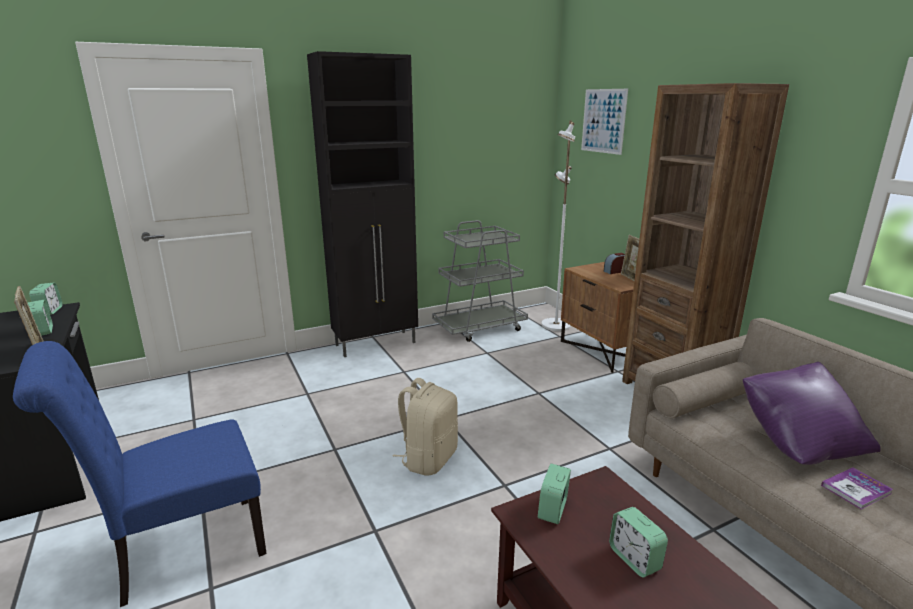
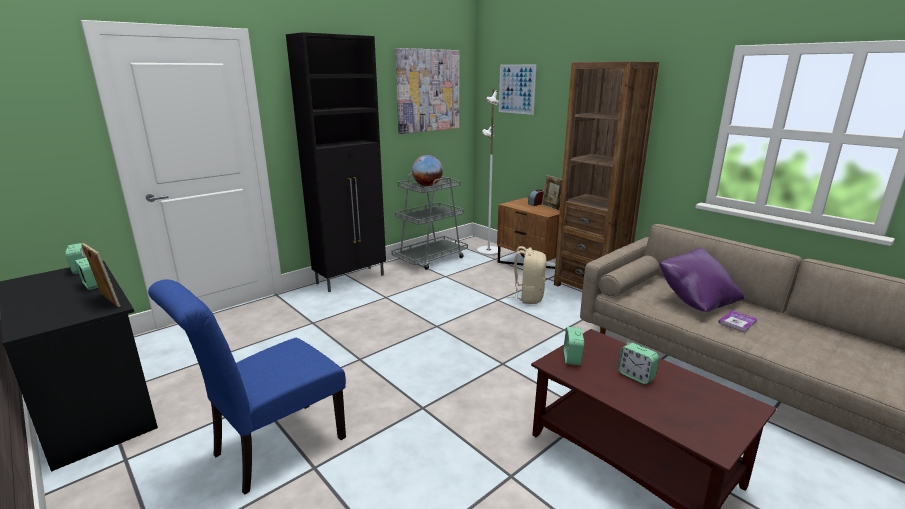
camera: 15 degrees left, 0 degrees up
(428, 459) = (438, 355): beige backpack -> beige backpack (528, 297)
(478, 239) = (427, 185): none -> globe
(490, 122) = (428, 91): none -> picture

